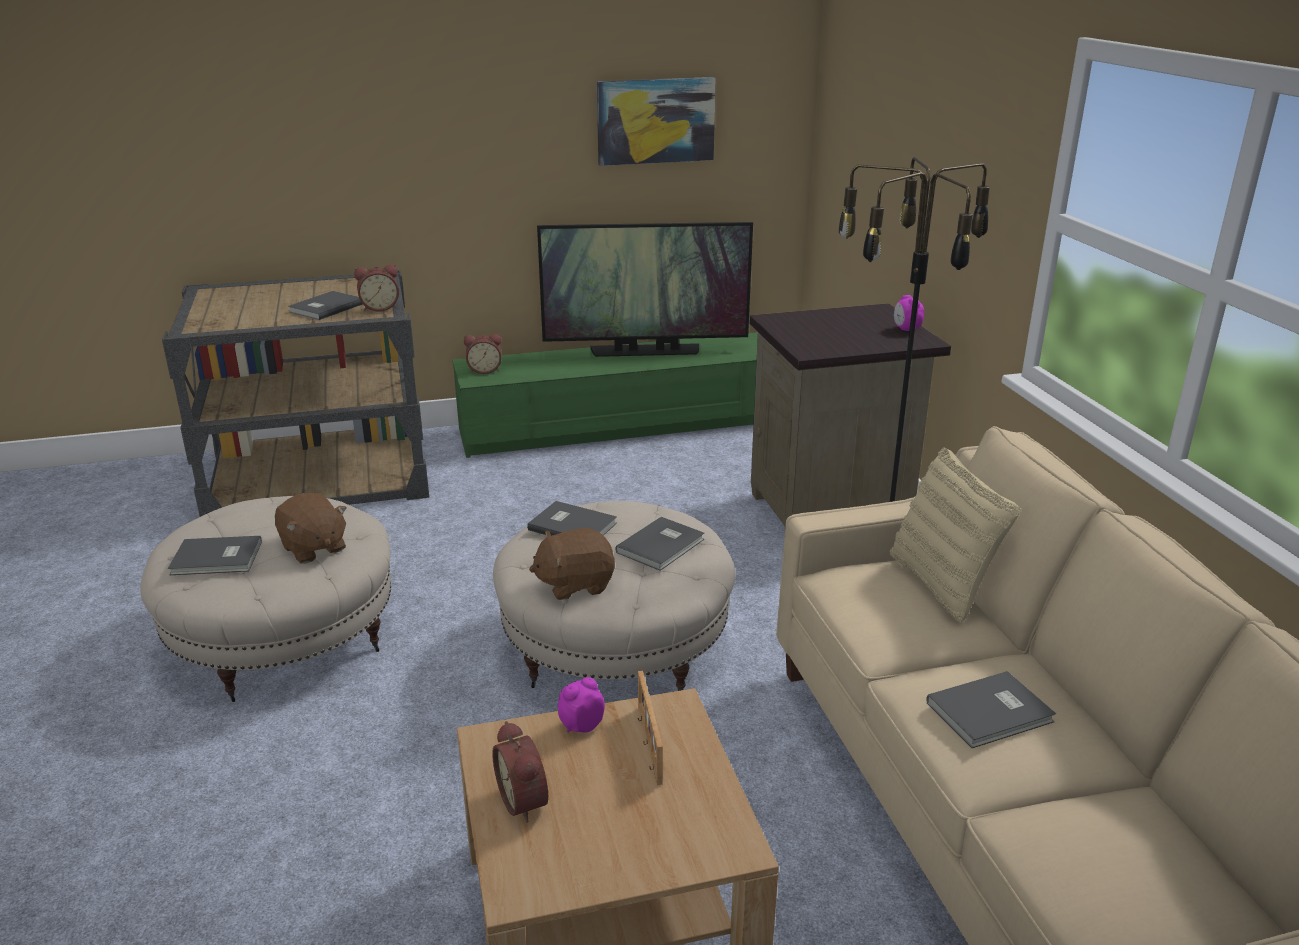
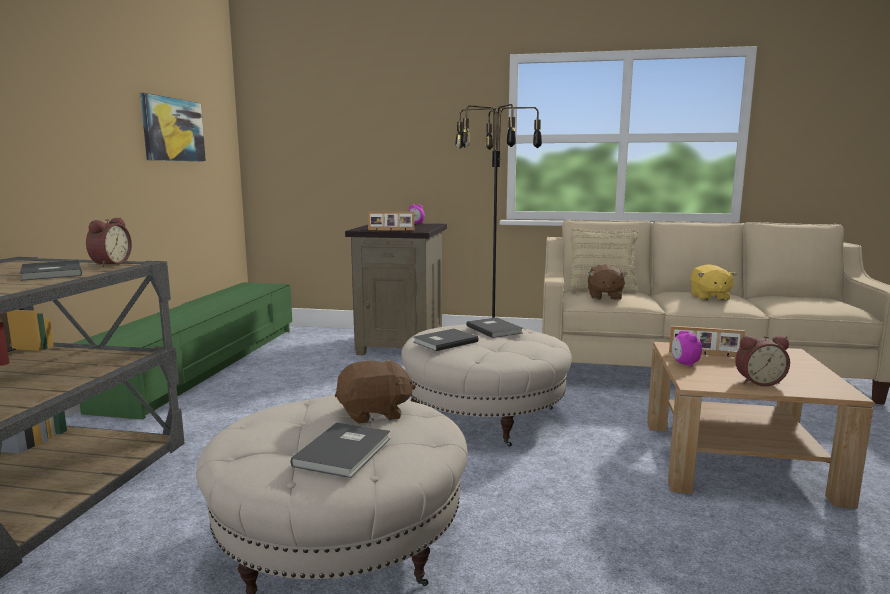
camera: 65 degrees left, 15 degrees down
(484, 370) = (123, 338): alarm clock -> none
(575, 584) = (518, 351): brown plush toy -> brown plush toy (604, 297)
(645, 351) = (204, 303): television -> none
(788, 336) = (391, 230): none -> picture frame
(992, 713) = (709, 297): grey book -> yellow plush toy

